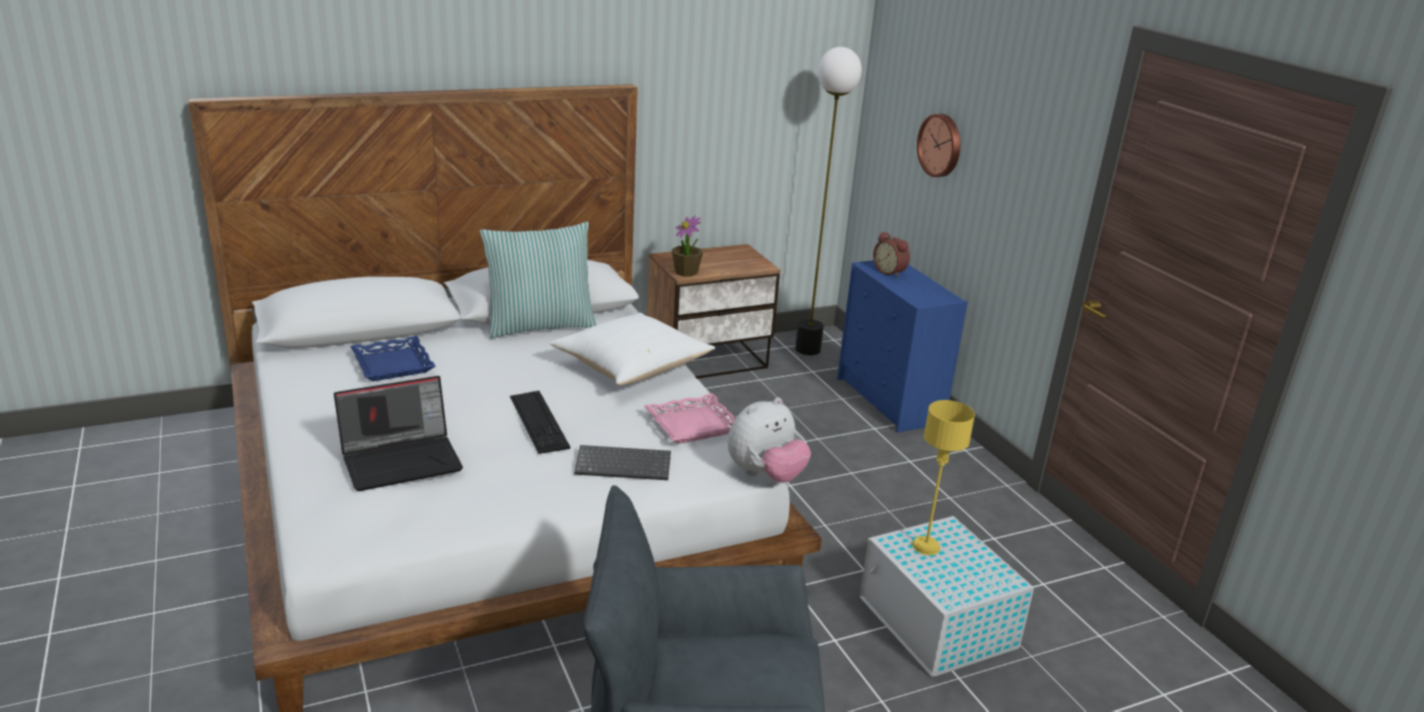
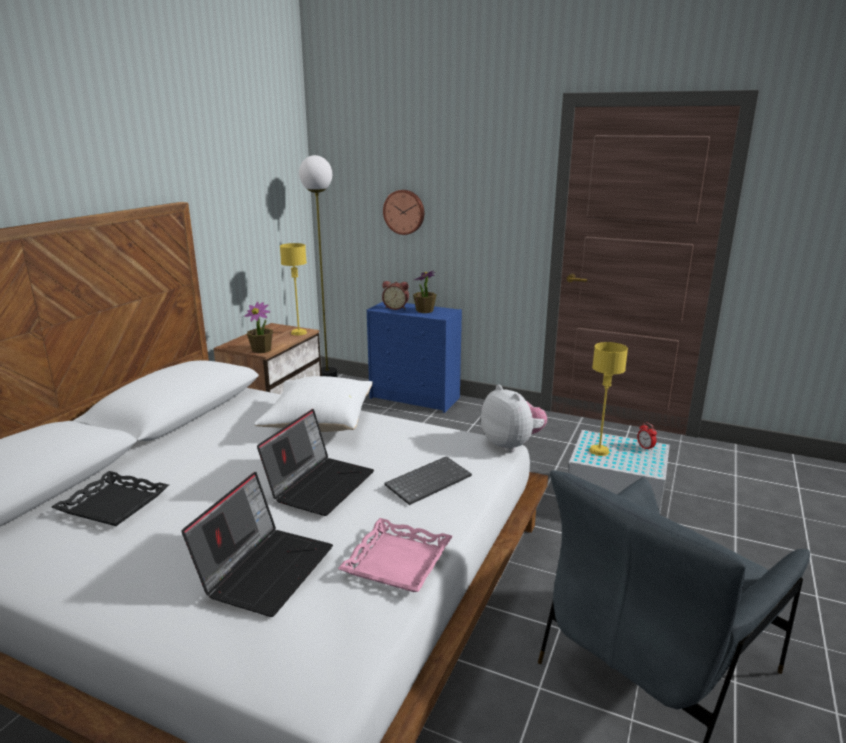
camera: 40 degrees left, 5 degrees down
(393, 364) = (114, 504): blue tray -> black tray
(538, 421) = (320, 484): keyboard -> laptop
(540, 326) = (198, 424): pillow -> none
(693, 425) = (423, 437): pink tray -> pink tray (398, 562)
(753, 265) = (298, 333): none -> yellow table lamp
(765, 475) = (512, 444): plush toy -> plush toy turned 45 degrees counterclockwise
(916, 287) = (424, 311): none -> potted plant
(992, 573) = (645, 447): none -> alarm clock

